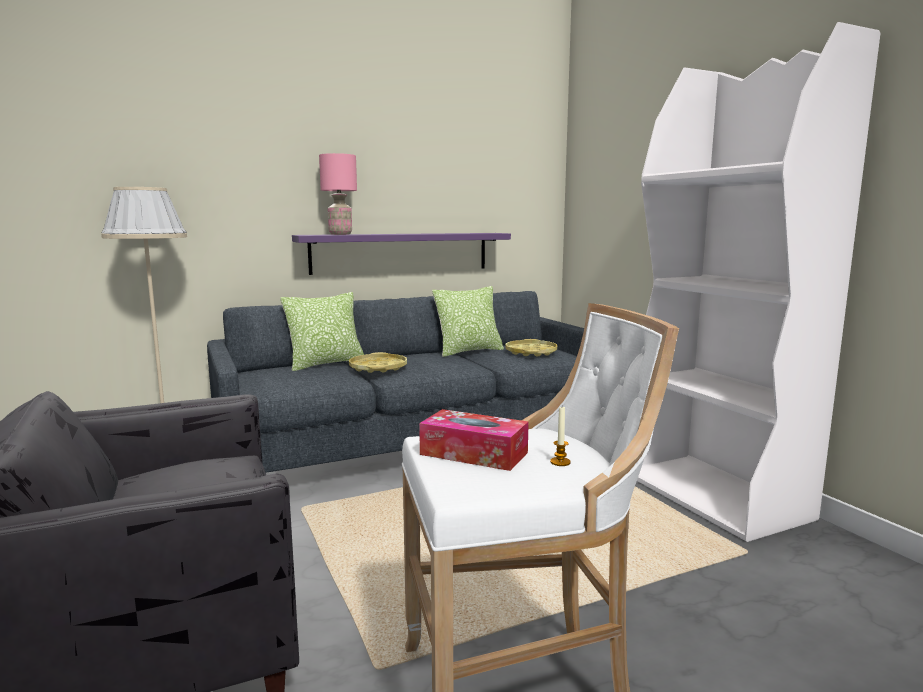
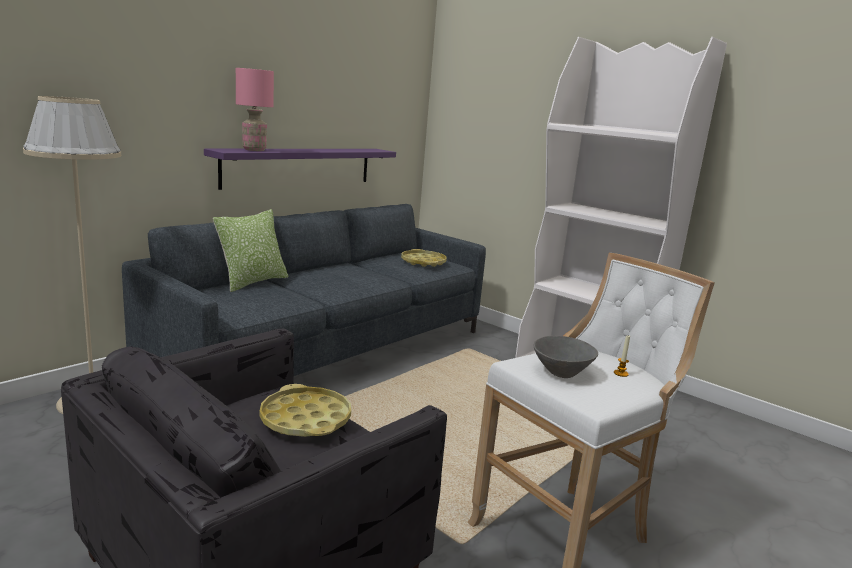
camera: 25 degrees left, 5 degrees up
(378, 368) = (311, 285): yellow tray -> yellow tray (305, 419)
(468, 351) = (368, 262): pillow -> none
(474, 453) = (561, 372): tissue box -> grey bowl

